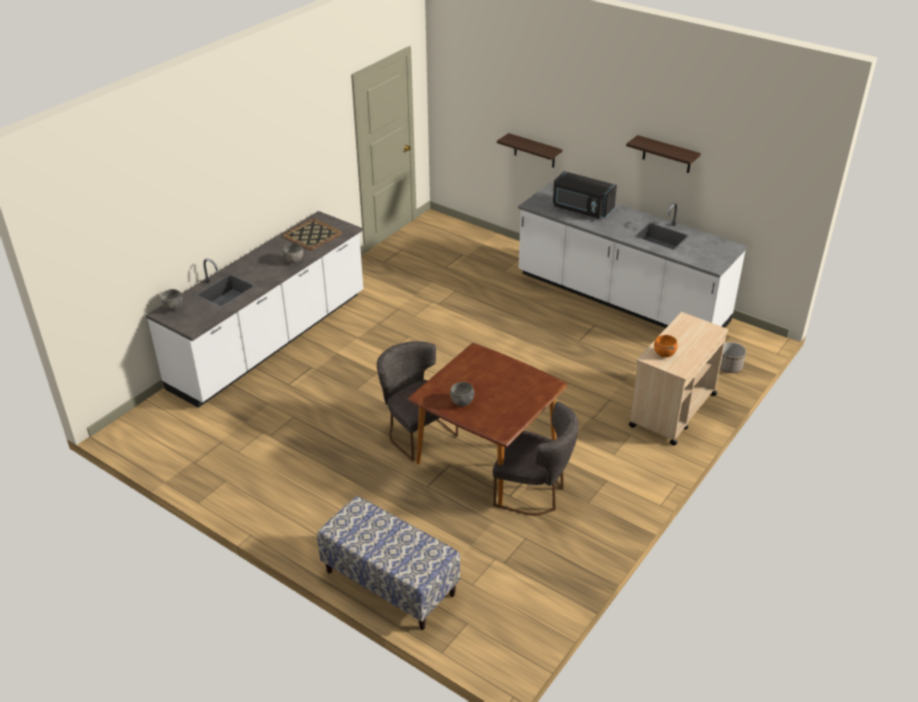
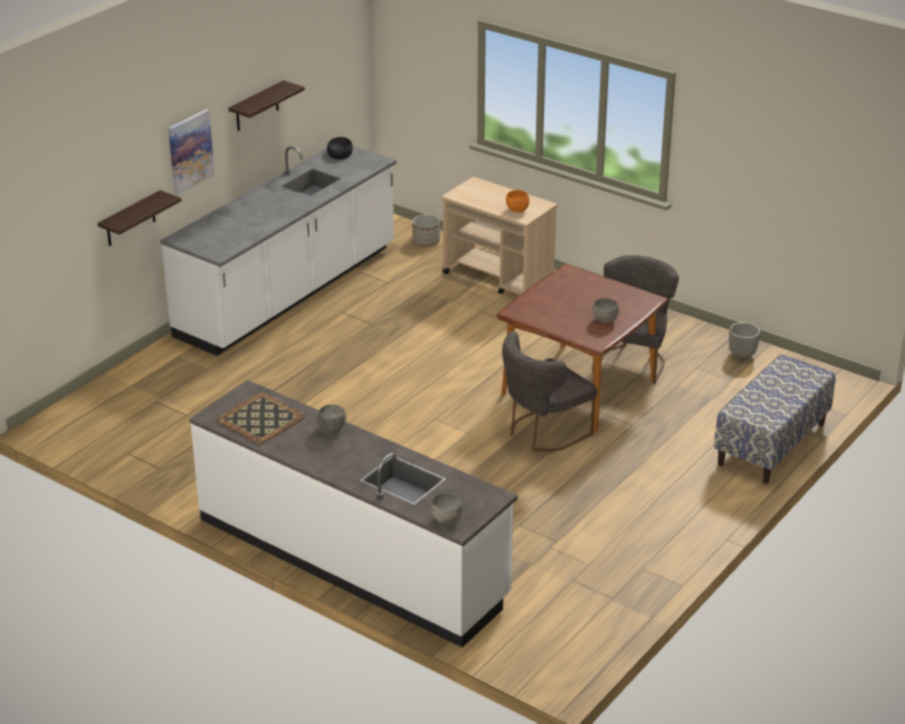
camera: 90 degrees left, 5 degrees down
(553, 577) = (742, 355): none -> planter
(581, 209) = (239, 223): black microwave -> none
(594, 141) = (190, 151): none -> picture
(722, 247) = (340, 153): none -> black bowl

